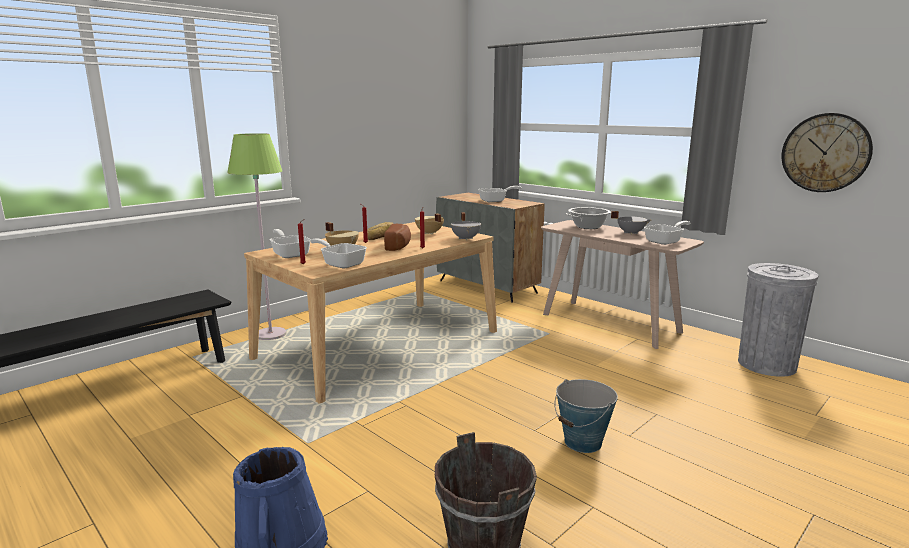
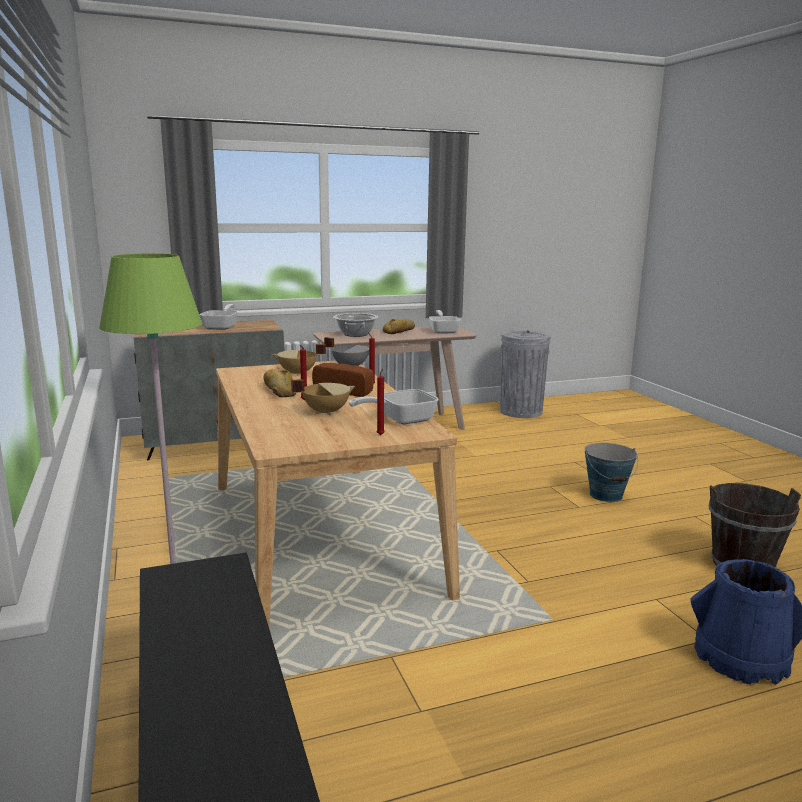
camera: 65 degrees left, 0 degrees up
(290, 254) = (309, 436): frying pan -> none
(630, 233) = (400, 331): grey cooking pot -> bread
(825, 153) = (516, 240): wall clock -> none

